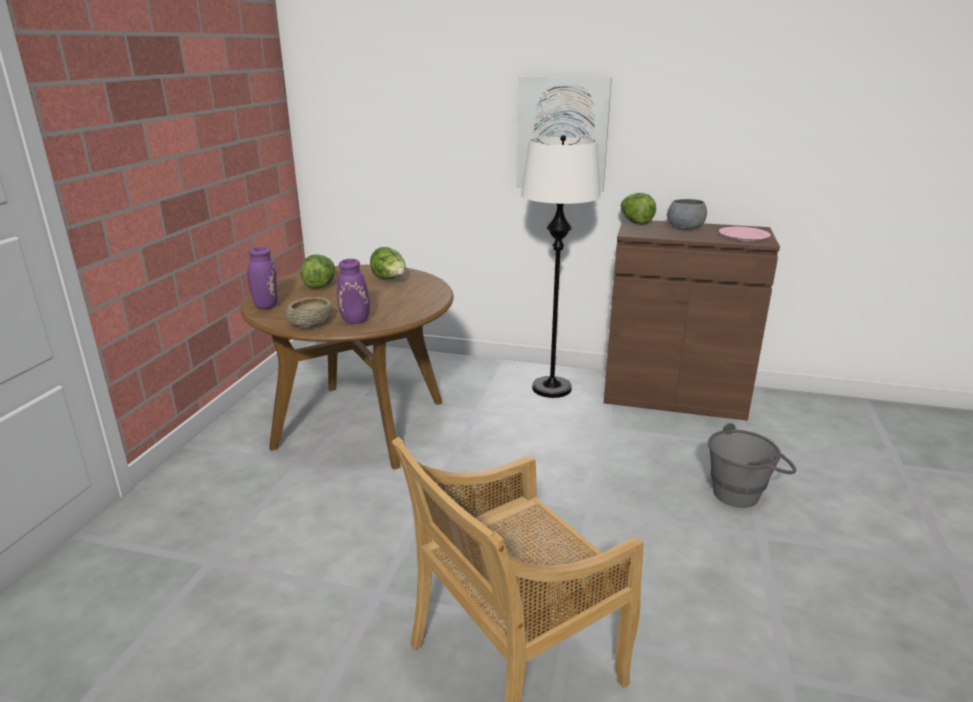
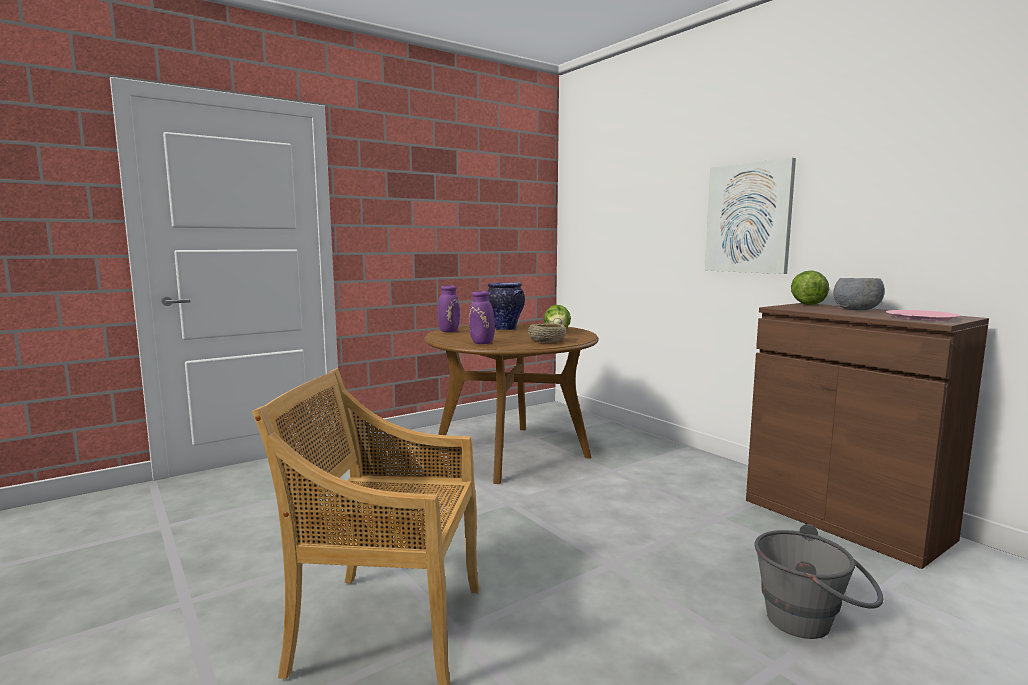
camera: 40 degrees right, 15 degrees down
(310, 323) = (454, 340): beige bowl -> beige bowl (546, 341)
(320, 285) = (504, 329): lettuce -> vase
(551, 388) = (706, 476): white floor lamp -> none

